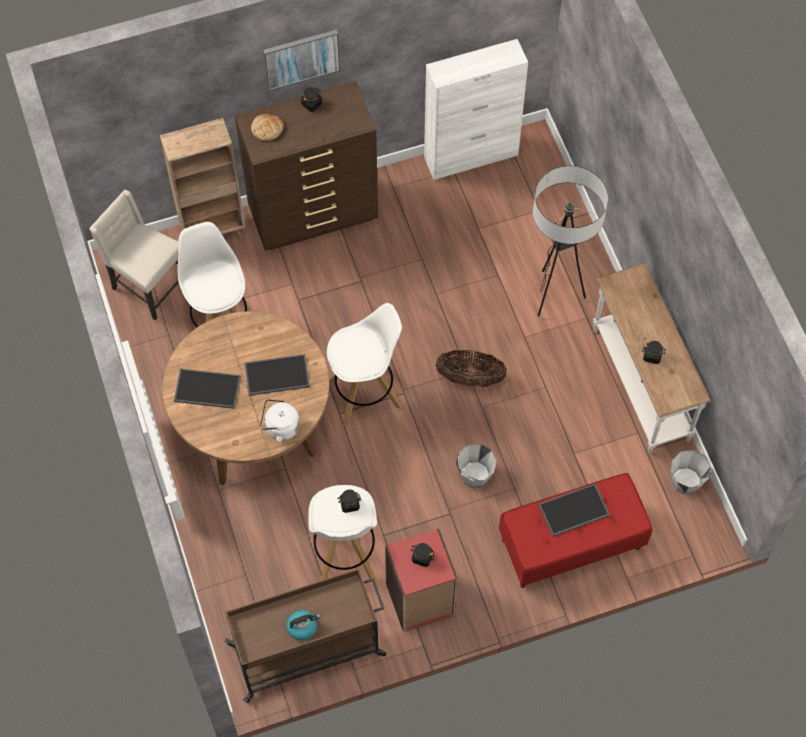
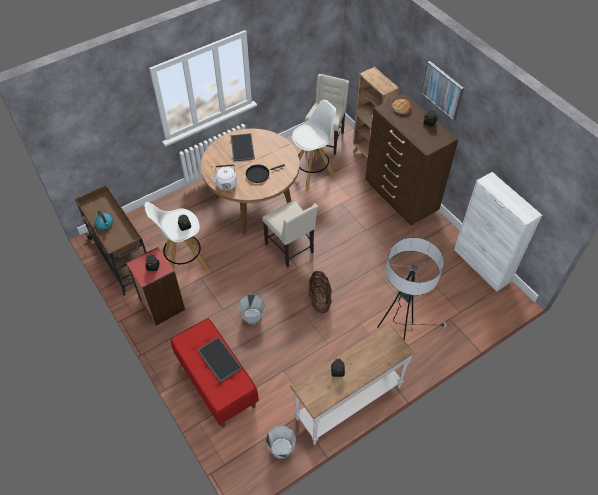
camera: 75 degrees right, 10 degrees down
(276, 376) = (259, 174): tray -> black frying pan
(365, 394) = (291, 249): white stool -> beige chair

